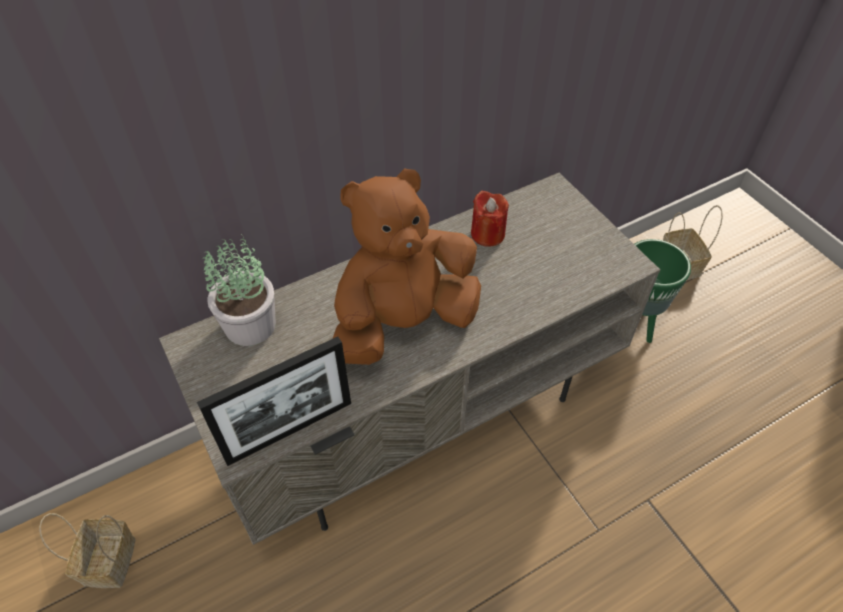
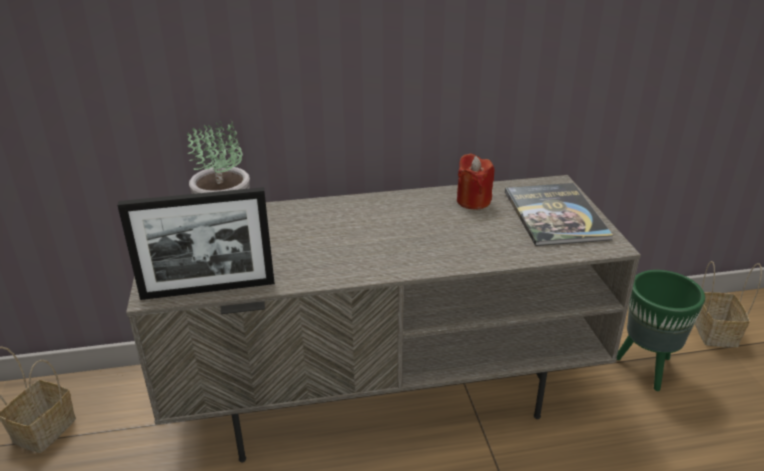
camera: 20 degrees right, 20 degrees down
(404, 322) = (358, 242): brown plush toy -> none
(570, 235) = (555, 215): none -> book

